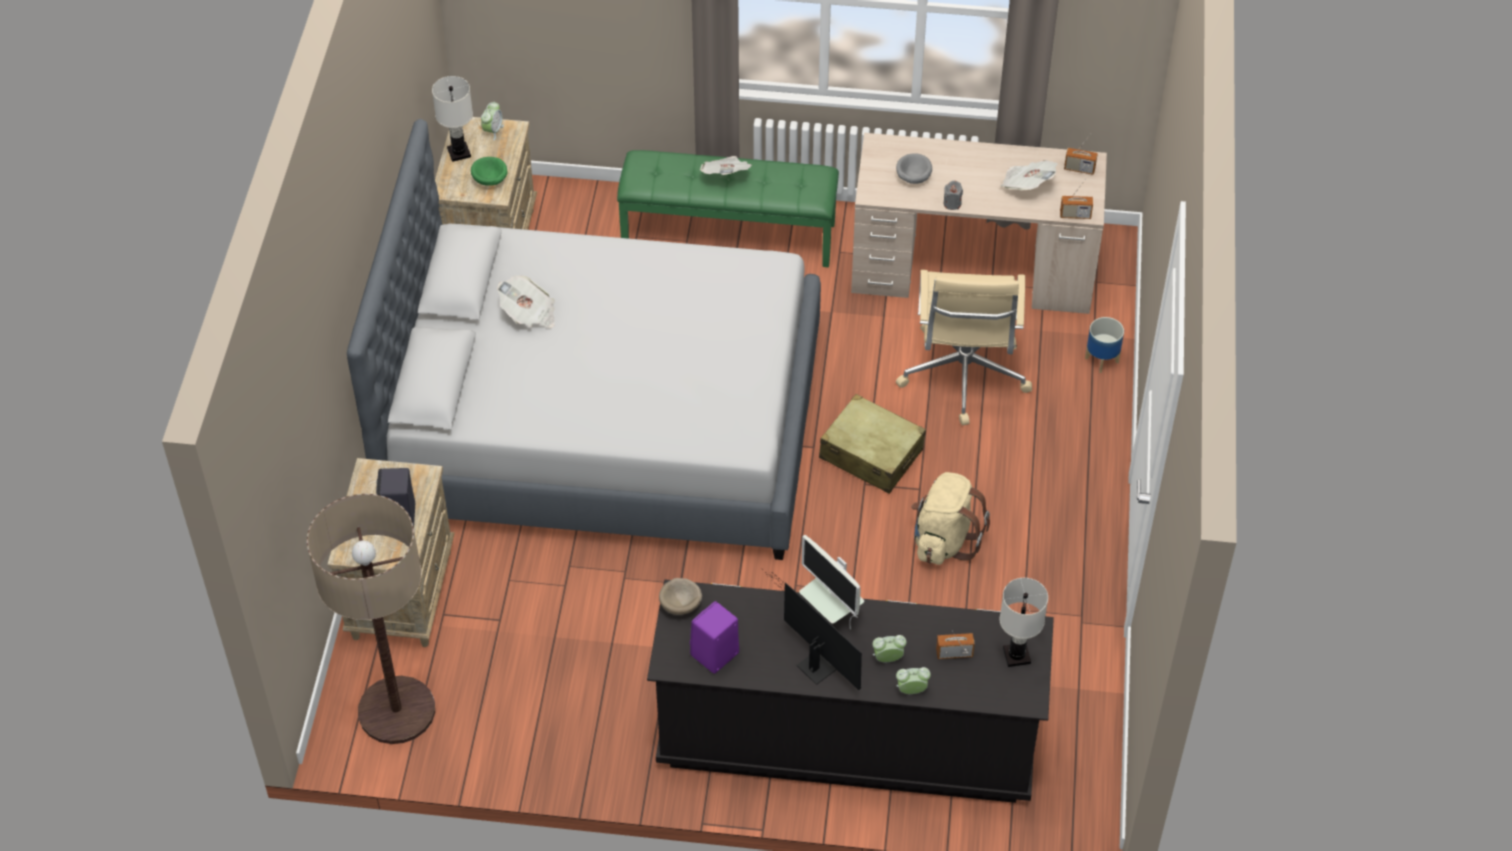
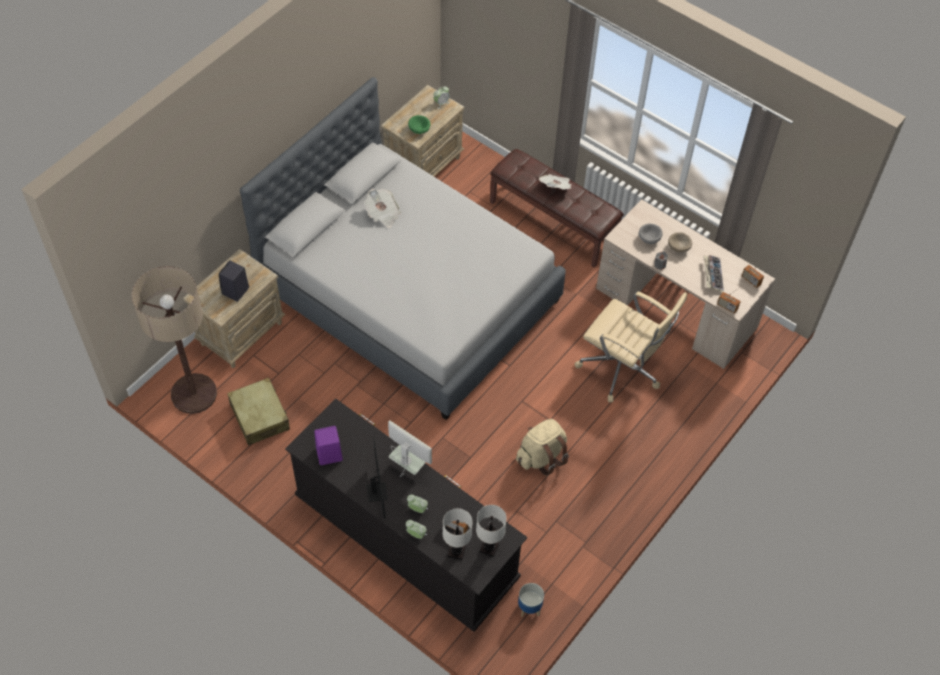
camera: 30 degrees right, 5 degrees up
(458, 152) = (414, 107): white table lamp -> white table lamp (456, 551)
(681, 605) = (333, 417): beige bowl -> beige bowl (679, 247)
(729, 235) = (553, 222): green bench -> brown bench
(832, 612) = (408, 466): monitor -> monitor turned 135 degrees clockwise
(871, 454) = (538, 386): beige suitcase -> beige suitcase (259, 416)
(963, 376) = (622, 368): beige office chair -> beige office chair turned 90 degrees counterclockwise
(1027, 185) = (712, 275): newspaper -> keyboard
(1102, 360) = (710, 400): planter -> planter (529, 608)

